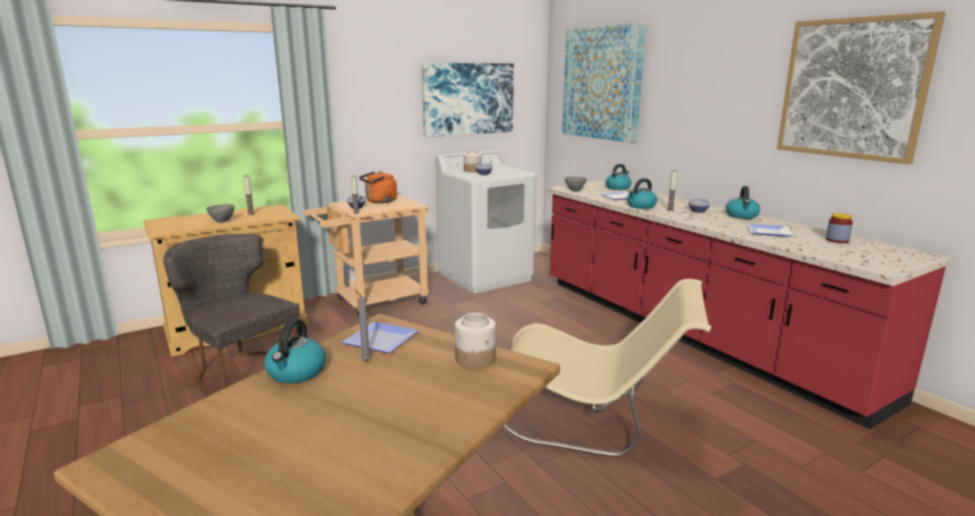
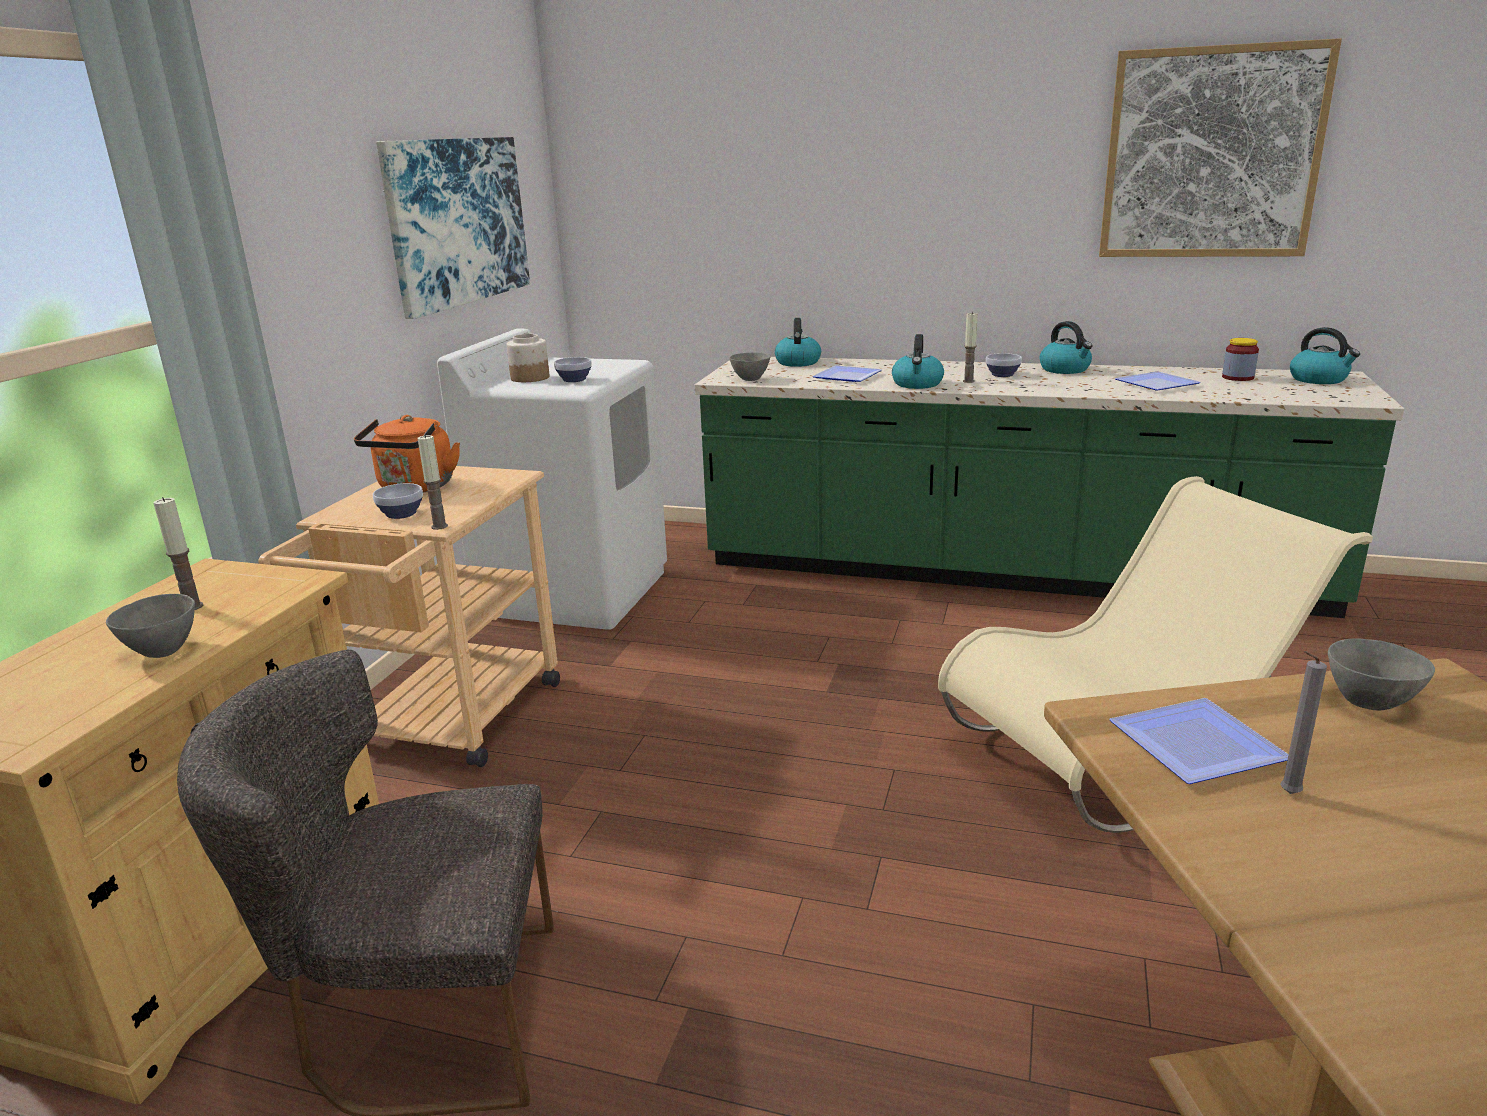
camera: 40 degrees left, 5 degrees up
(296, 372) = (1284, 883): kettle -> kettle (1319, 379)
(476, 358) = (1370, 702): jar -> grey bowl
(601, 83) = (708, 170): picture -> none
(689, 333) = (1006, 573): red counter -> green counter

